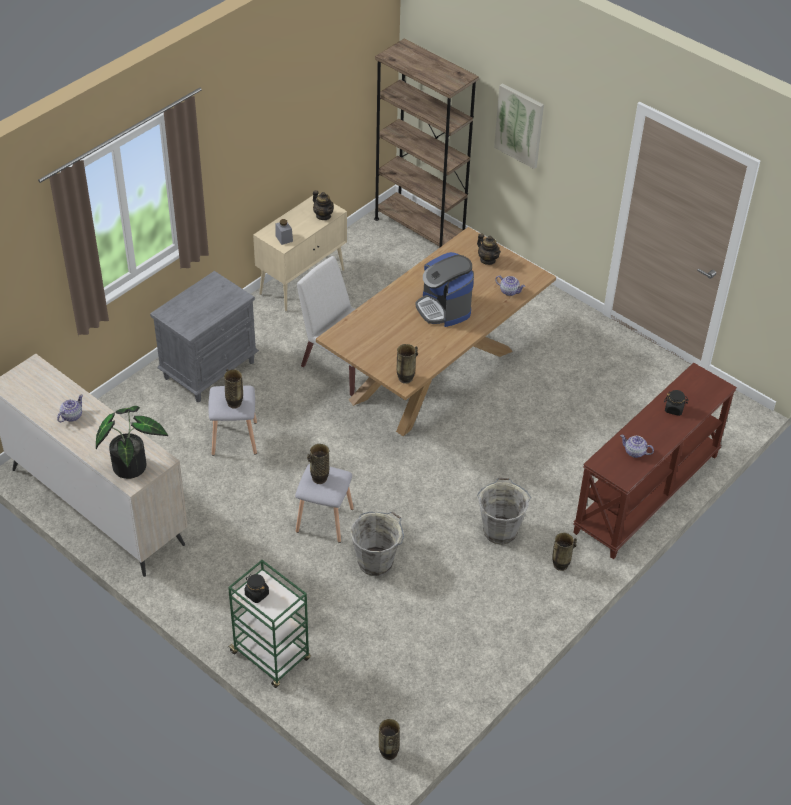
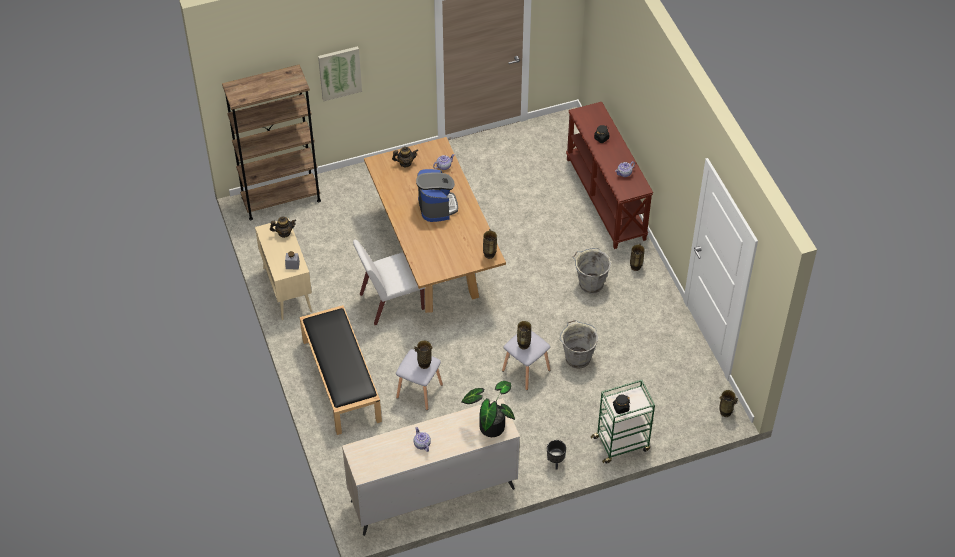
camera: 60 degrees left, 5 degrees up
(204, 600) = (555, 462): none -> black planter
(209, 369) = (340, 379): grey nightstand -> black bench
(444, 308) = (437, 206): coffee machine -> coffee machine turned 105 degrees counterclockwise

